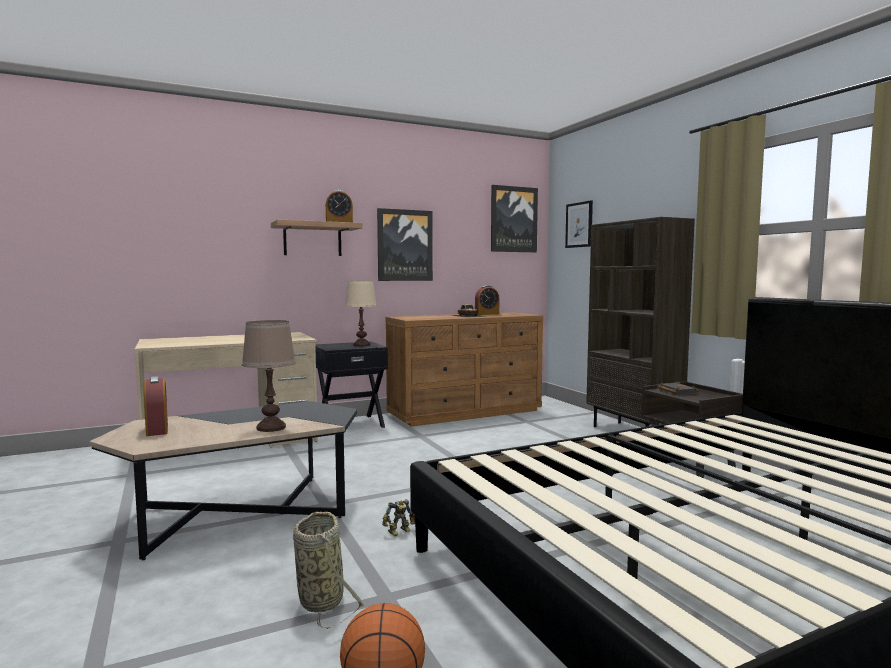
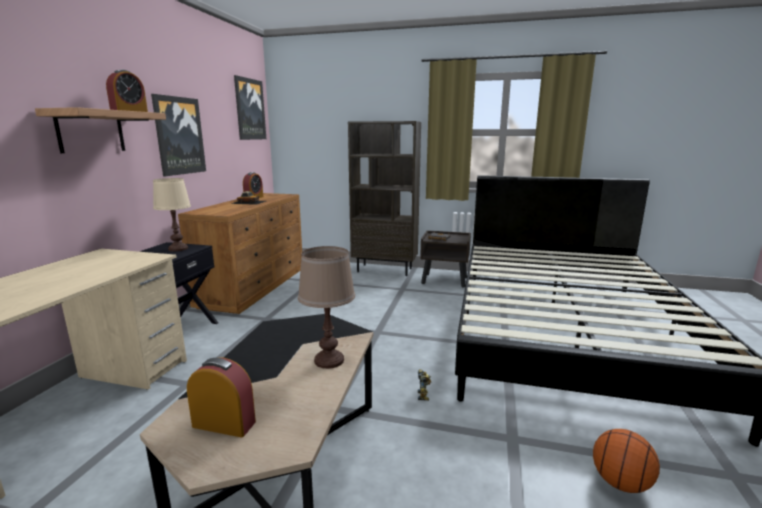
camera: 50 degrees left, 10 degrees up
(320, 599) = (493, 469): basket -> none
(579, 225) = (307, 117): picture -> none

